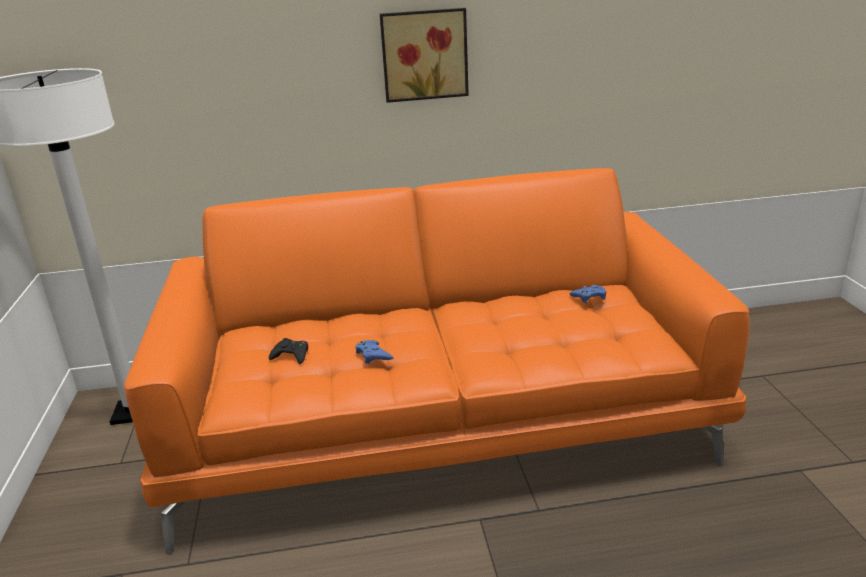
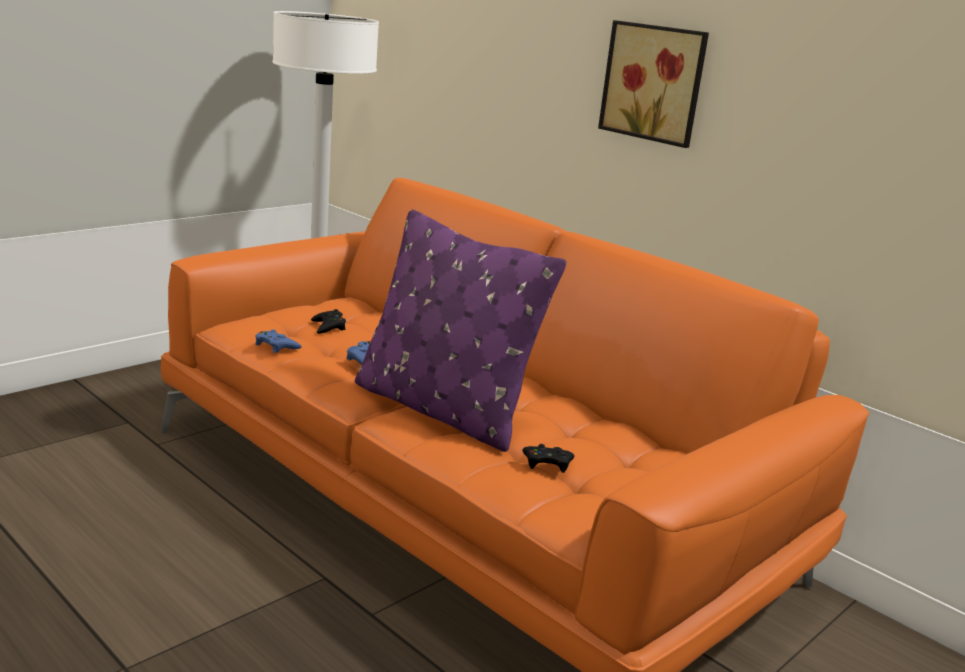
camera: 50 degrees right, 5 degrees down
(481, 349) = (443, 410): none -> purple pillow
(589, 297) = (637, 447): blue game controller -> blue game controller (276, 346)
(589, 333) = (547, 463): none -> black game controller

